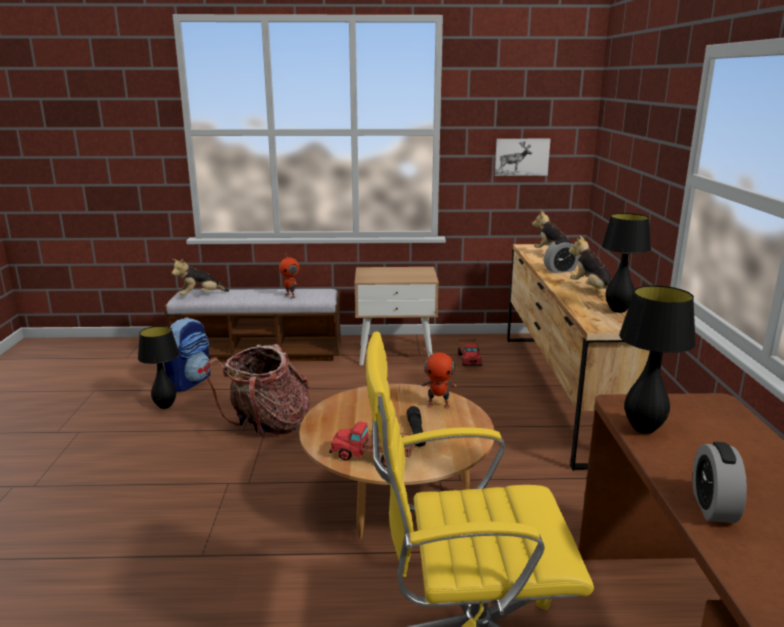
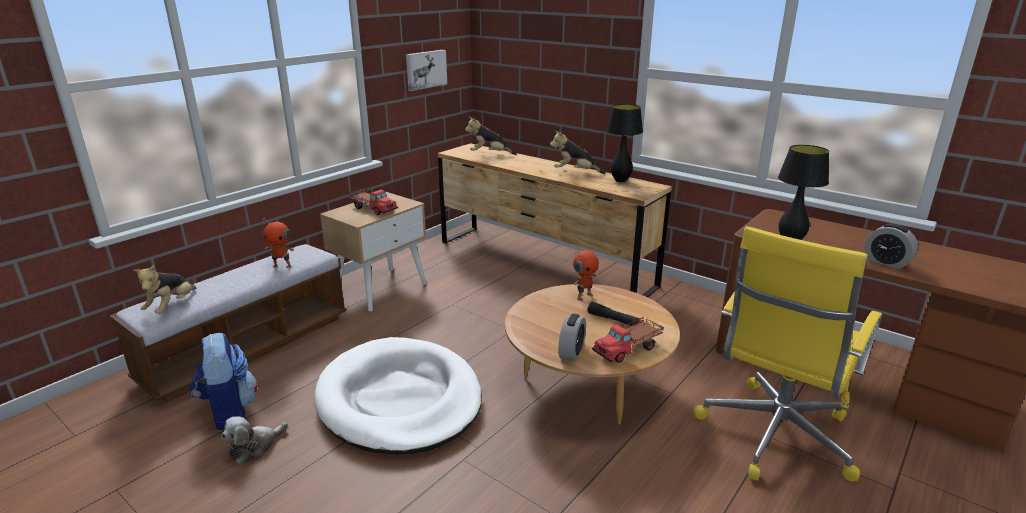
camera: 50 degrees left, 5 degrees up
(165, 406) = (255, 447): black table lamp -> plush toy
(267, 427) = (400, 400): backpack -> white dog bed
(470, 359) = (444, 267): toy truck -> toy truck (373, 208)
(560, 270) = (522, 164): alarm clock -> alarm clock (571, 352)

